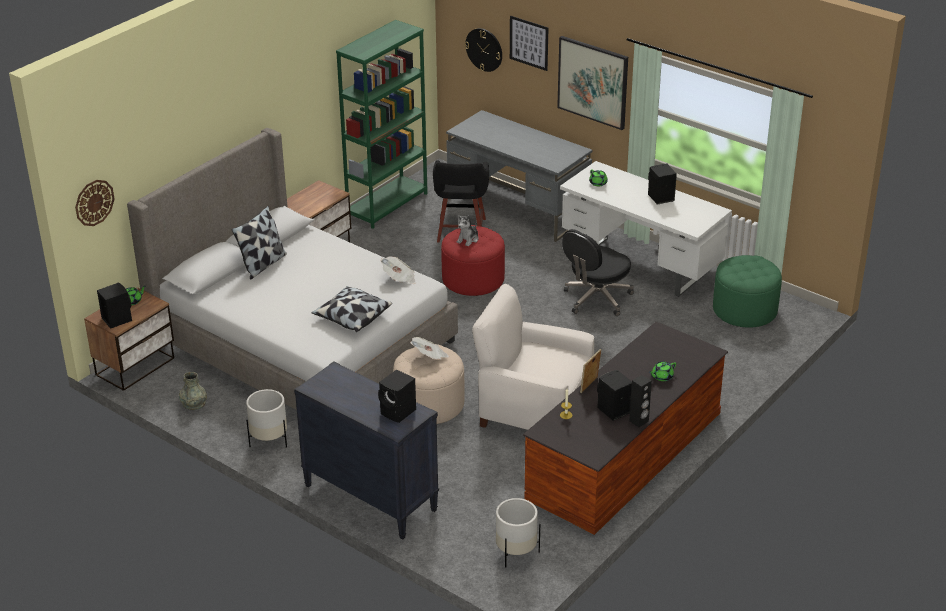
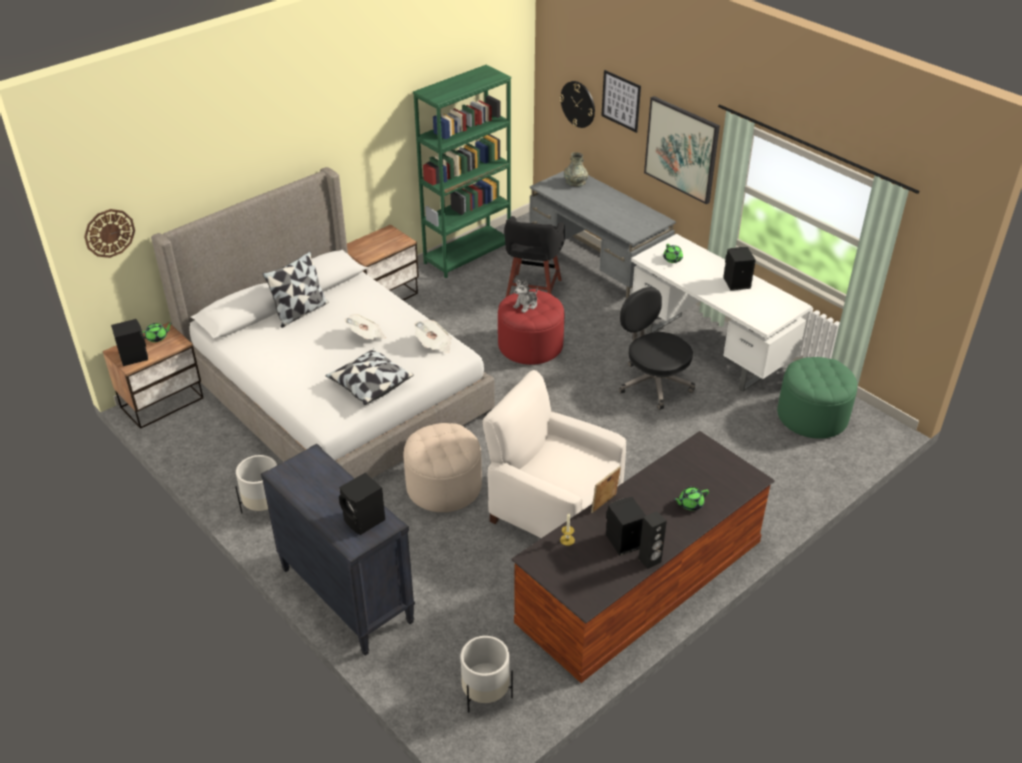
camera: 10 degrees right, 5 degrees up
(194, 404) = (203, 453): grey vase -> grey vase (575, 182)
(430, 357) = (445, 439): newspaper -> newspaper (366, 336)
(596, 299) = (653, 383): black office chair -> black office chair turned 90 degrees clockwise

